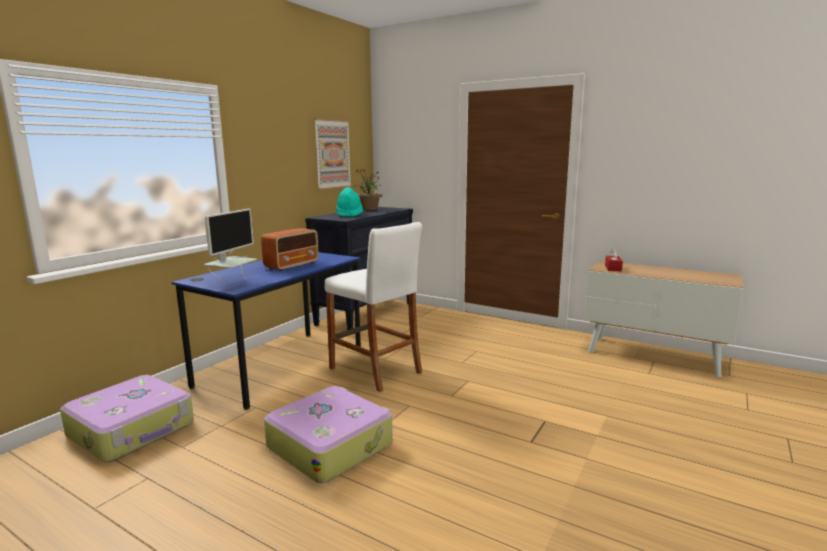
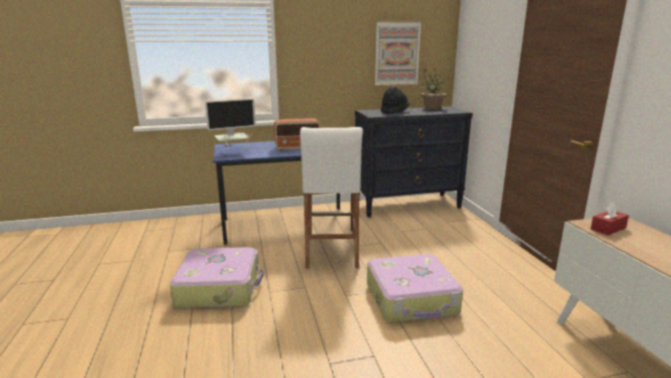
camera: 45 degrees right, 5 degrees up
(133, 429) = (168, 232): suitcase -> suitcase (412, 299)
(349, 215) = (394, 111): turquoise hat -> black hat

